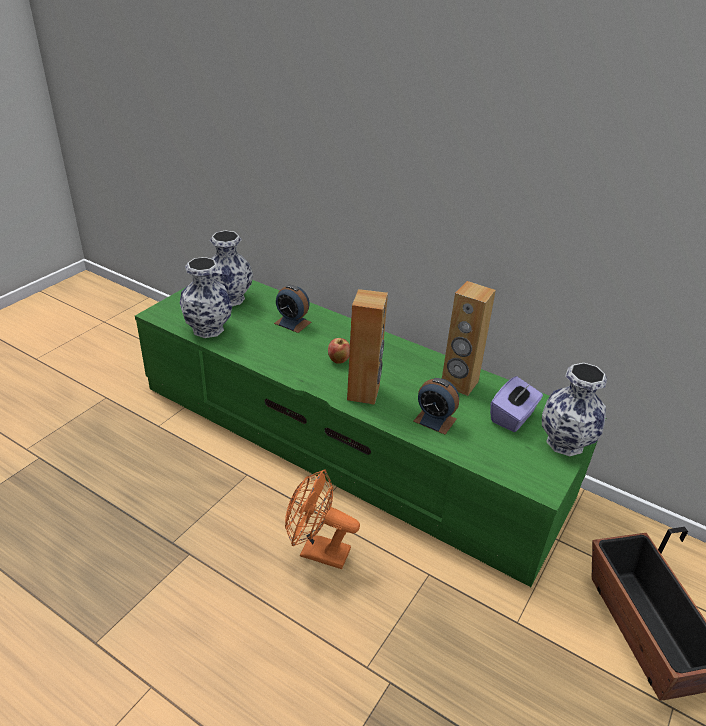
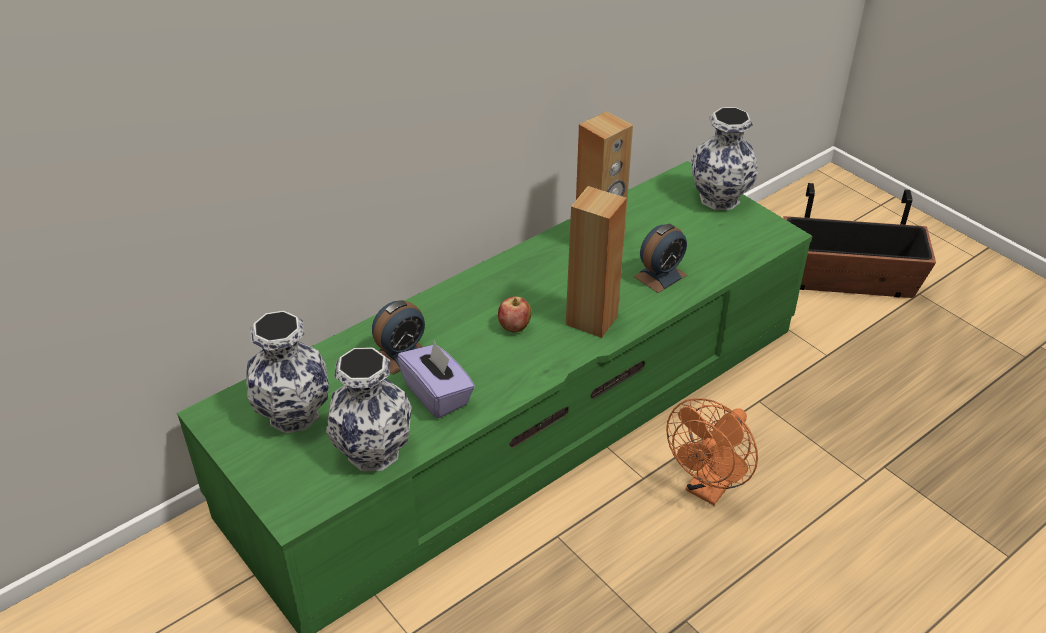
camera: 70 degrees left, 5 degrees up
(513, 417) = (670, 219): purple tissue box -> purple tissue box (437, 394)

